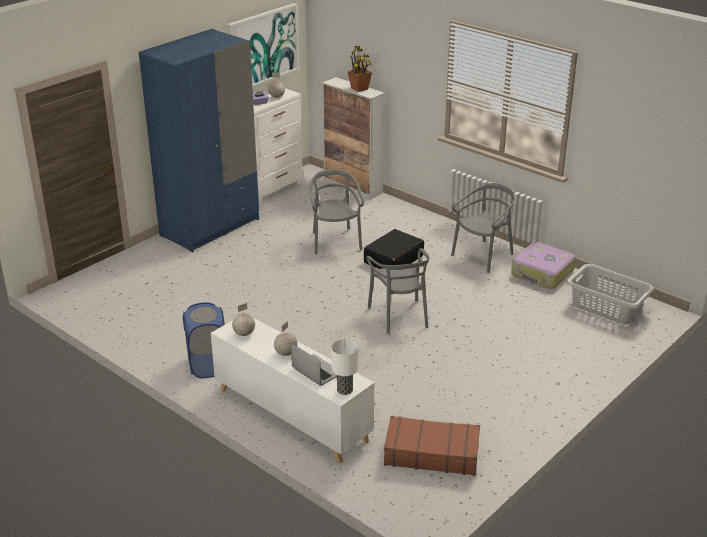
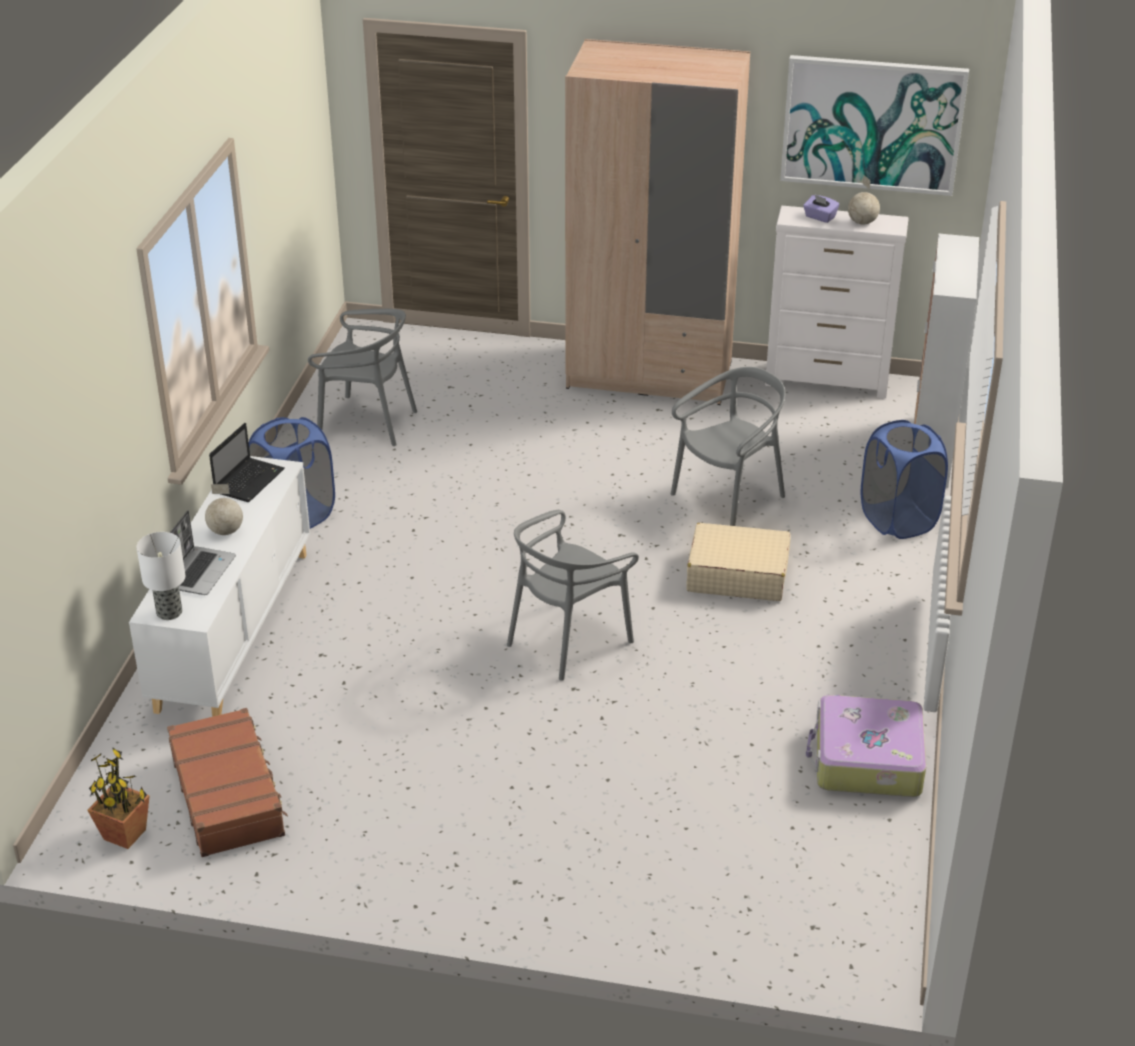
camera: 60 degrees right, 5 degrees up
(210, 227) = (650, 374): blue wardrobe -> beige wardrobe
(244, 333) = (249, 480): globe -> laptop
(359, 88) = (958, 272): potted plant -> potted plant (125, 834)
(393, 211) = (898, 520): none -> blue laundry basket
(393, 259) = (737, 575): black suitcase -> beige suitcase
(483, 256) = (851, 670): grey chair -> grey chair (367, 423)
(606, 308) = (822, 880): grey laundry basket -> none

